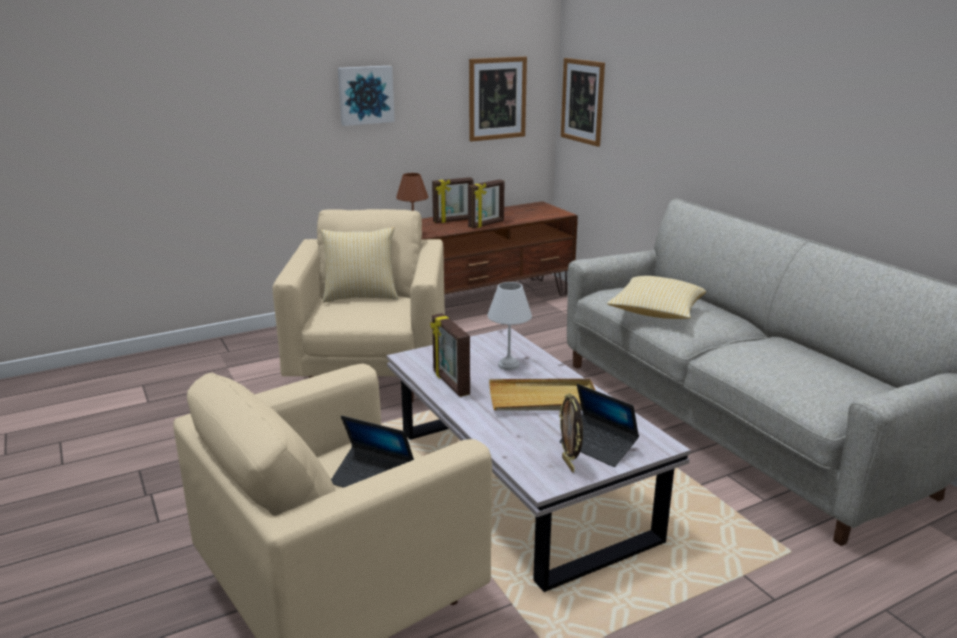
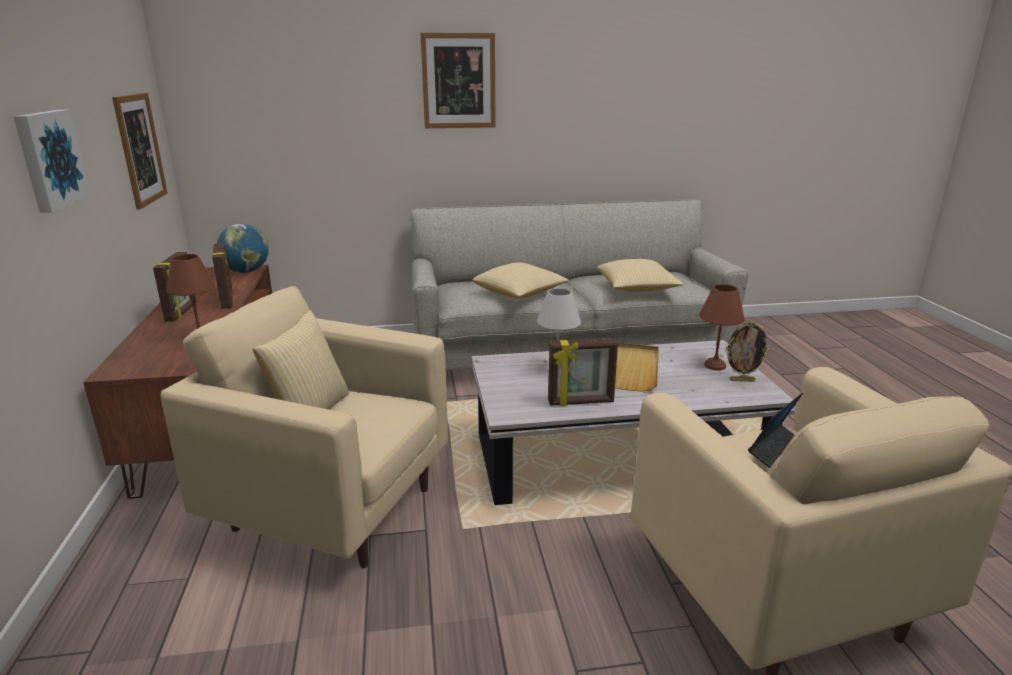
camera: 70 degrees left, 0 degrees up
(551, 214) = (246, 272): none -> globe
(582, 101) = (225, 140): picture -> picture (459, 81)
(598, 446) = (715, 365): laptop -> brown table lamp
(761, 368) = (636, 289): none -> pillow

